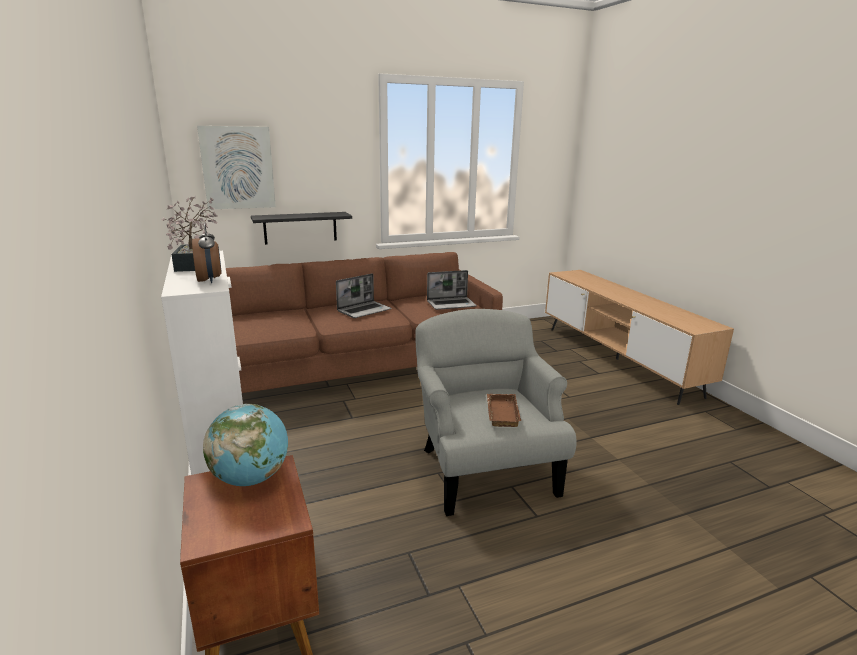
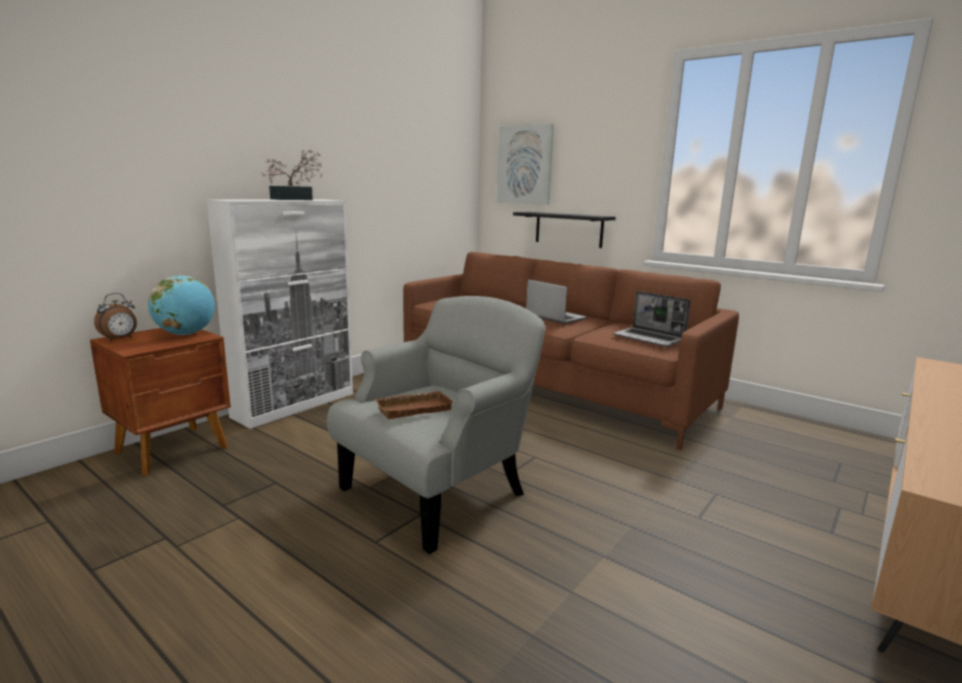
camera: 60 degrees right, 5 degrees down
(210, 280) = (252, 200): alarm clock -> alarm clock (120, 339)
(364, 310) = (554, 317): laptop -> laptop turned 150 degrees counterclockwise

